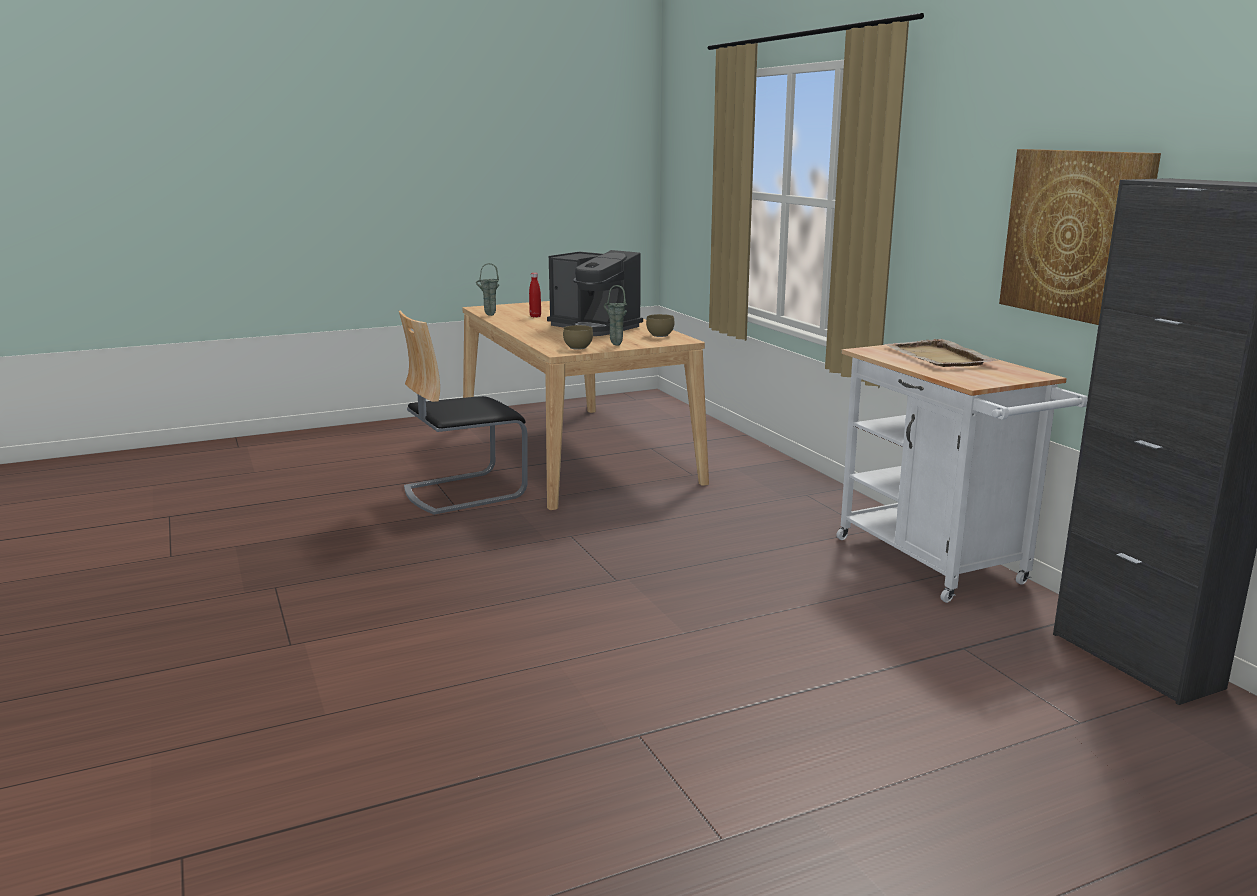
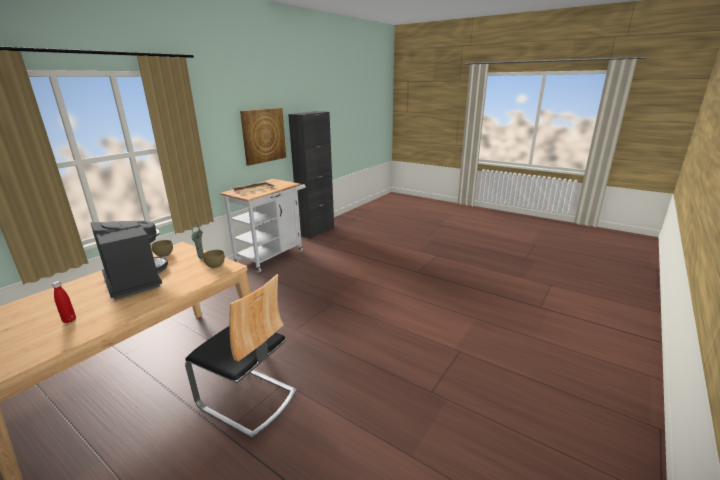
camera: 120 degrees left, 5 degrees up
(489, 315) = (56, 349): green vase -> none
(594, 328) = (135, 280): coffee machine -> coffee machine turned 45 degrees counterclockwise

